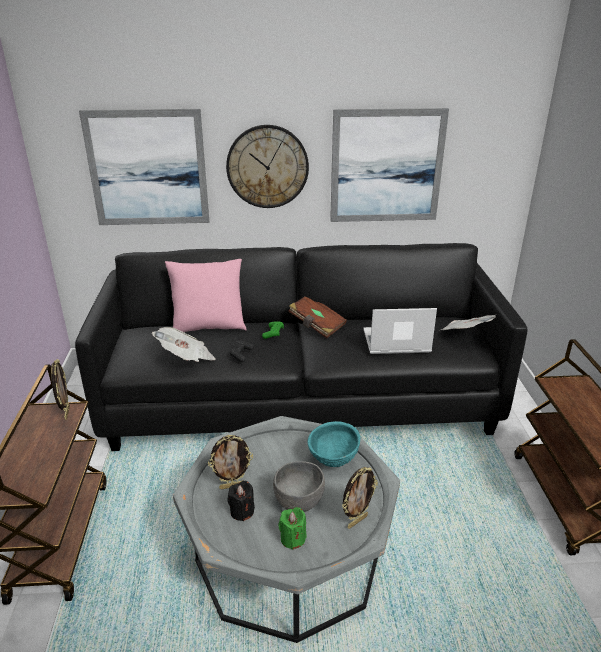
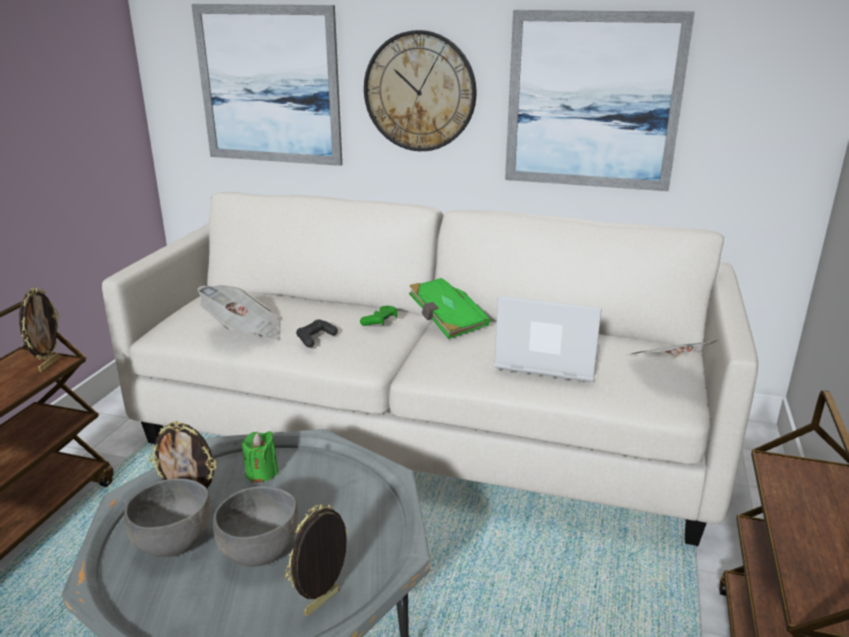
camera: 20 degrees right, 5 degrees down
(209, 327) = (304, 302): pink pillow -> none
(242, 511) = (175, 543): black candle -> grey bowl
(293, 539) = (211, 602): green candle -> green candle (261, 473)
(300, 399) = (425, 431): black sofa -> white sofa
(316, 325) = (447, 321): brown book -> green book
(333, 461) = (354, 508): turquoise bowl -> none
(357, 521) = (323, 604): picture frame -> picture frame turned 150 degrees clockwise

